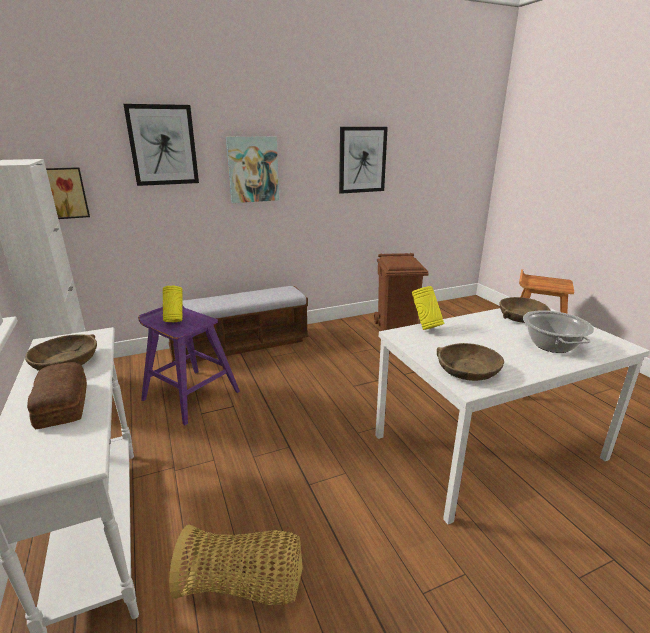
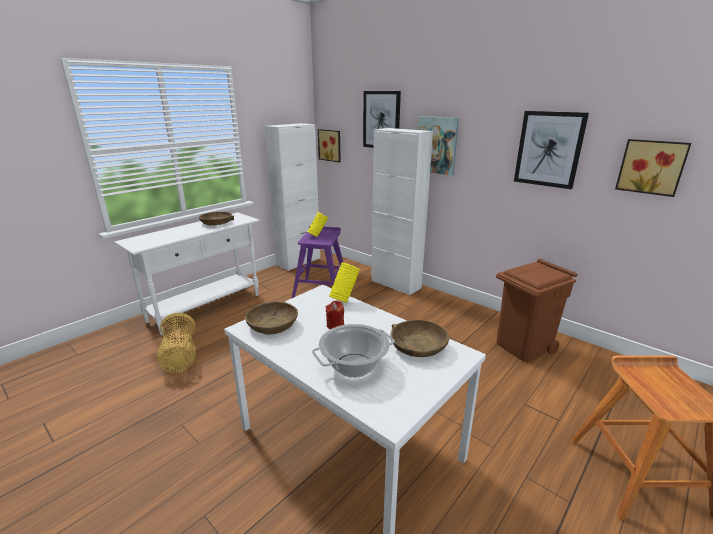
camera: 65 degrees right, 0 degrees up
(61, 405) = (179, 233): bread -> none
(240, 345) = (396, 284): bench -> white cabinet
(425, 164) = (651, 167): none -> picture
(478, 340) = (335, 325): none -> red candle

